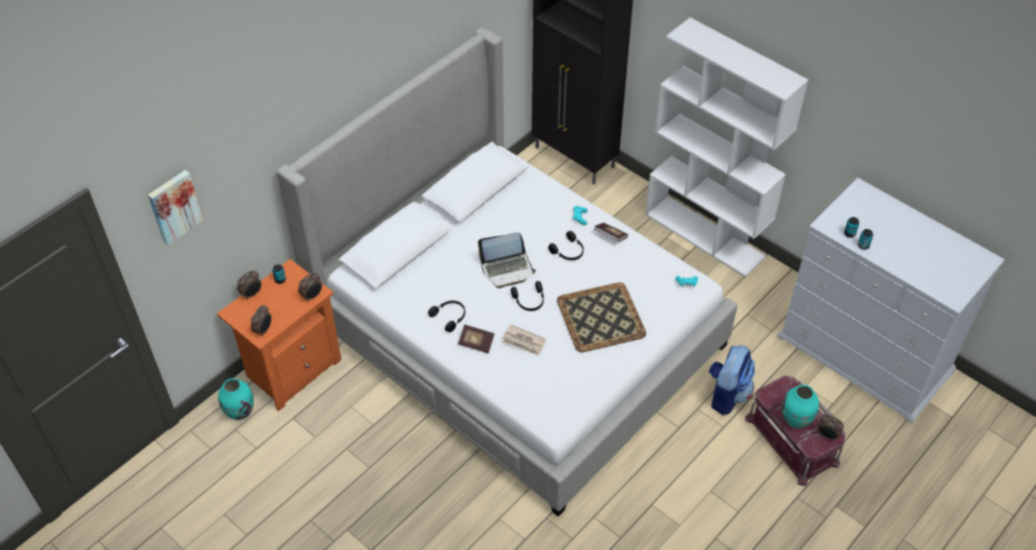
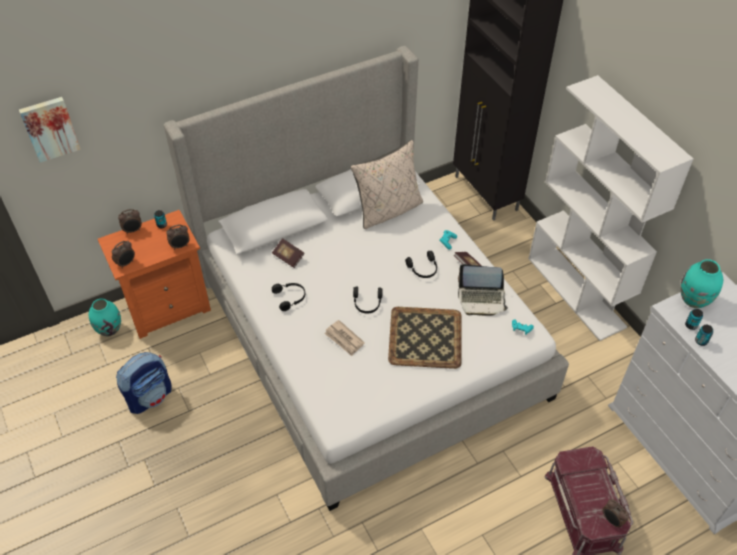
camera: 20 degrees right, 0 degrees up
(476, 343) = (302, 328): book -> book (288, 257)
(506, 201) = (388, 210): none -> beige pillow
(507, 269) = (361, 269): laptop -> laptop (481, 299)
(726, 394) = (536, 446): backpack -> backpack (150, 396)
(796, 420) = (586, 494): turquoise vase -> turquoise vase (694, 300)

